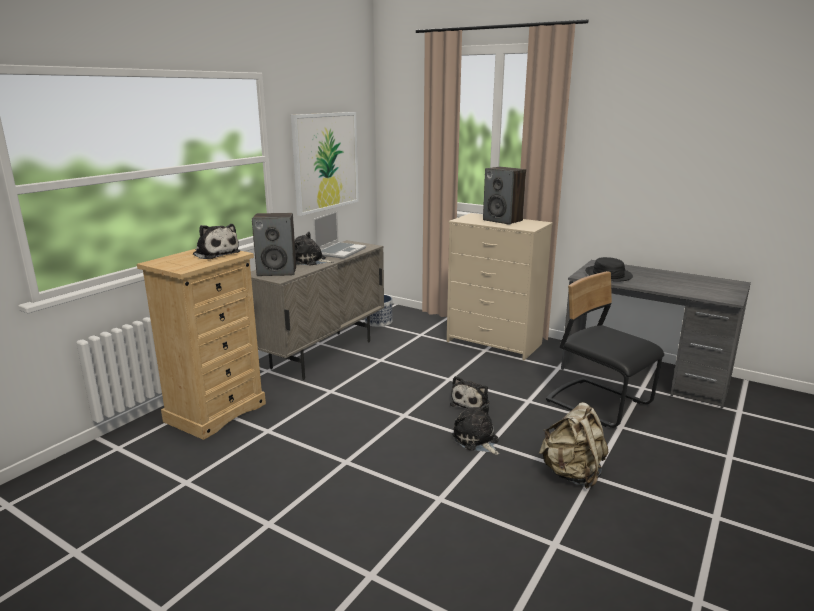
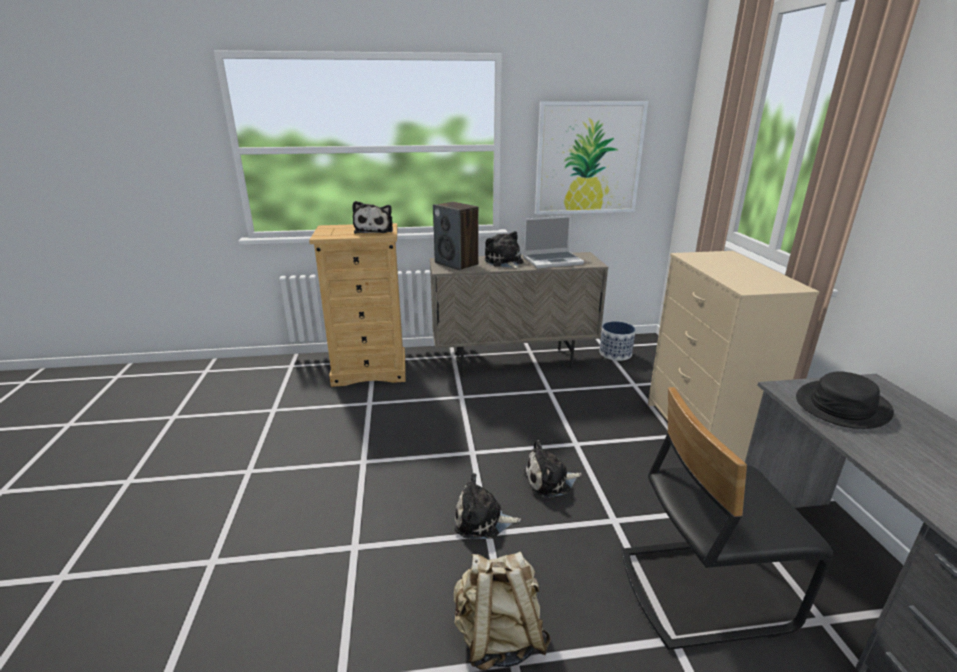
camera: 50 degrees right, 5 degrees up
(476, 440) = (482, 521): plush toy -> plush toy turned 105 degrees counterclockwise
(503, 220) = (744, 269): speaker -> none
(599, 403) = (702, 589): black chair -> black chair turned 105 degrees counterclockwise

